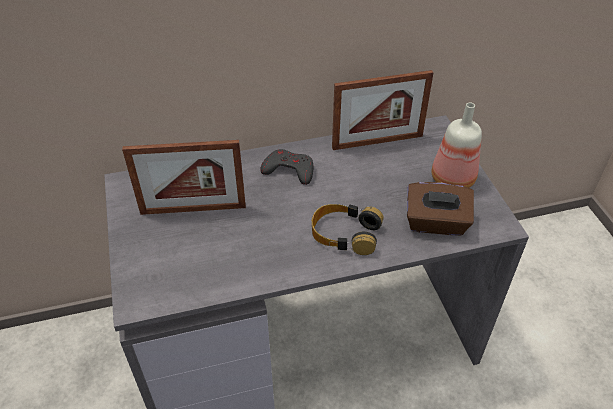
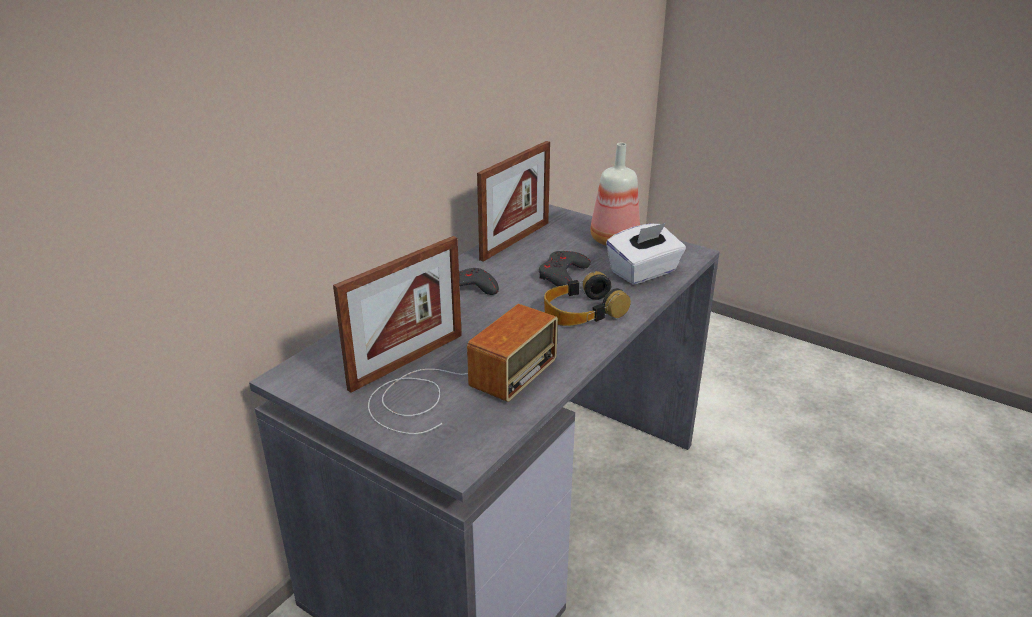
camera: 40 degrees left, 15 degrees down
(197, 248) = (457, 387): none -> radio
(372, 193) = (563, 275): none -> grey game controller
(436, 223) = (644, 272): brown tissue box -> white tissue box

